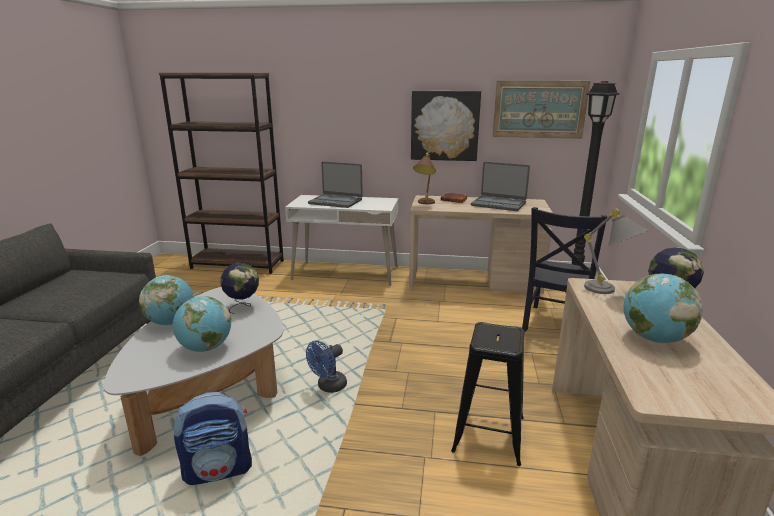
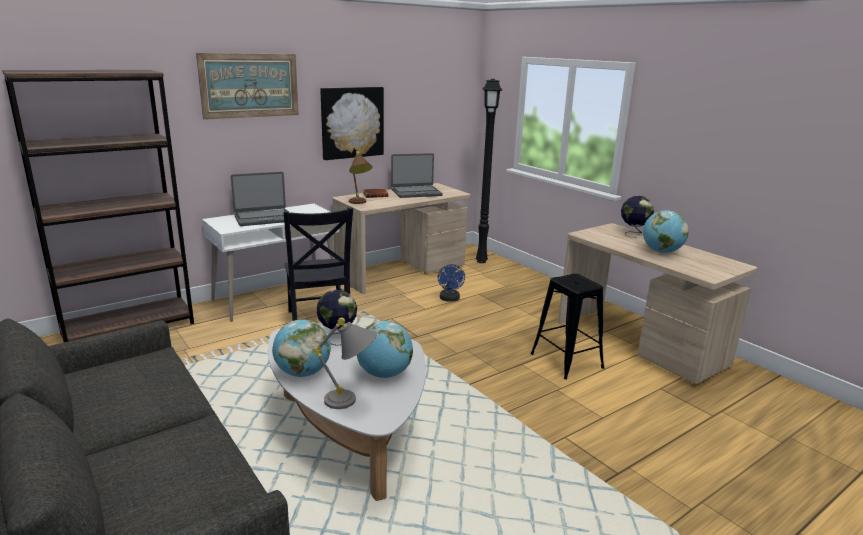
camera: 45 degrees left, 0 degrees up
(219, 470) = (459, 468): backpack -> none
(328, 387) = (432, 384): blue fan -> blue fan (450, 299)
(539, 109) = (427, 102): picture -> picture (250, 85)
(555, 325) = (501, 284): black chair -> black chair (318, 322)
(609, 291) = (600, 235): grey table lamp -> grey table lamp (351, 401)

